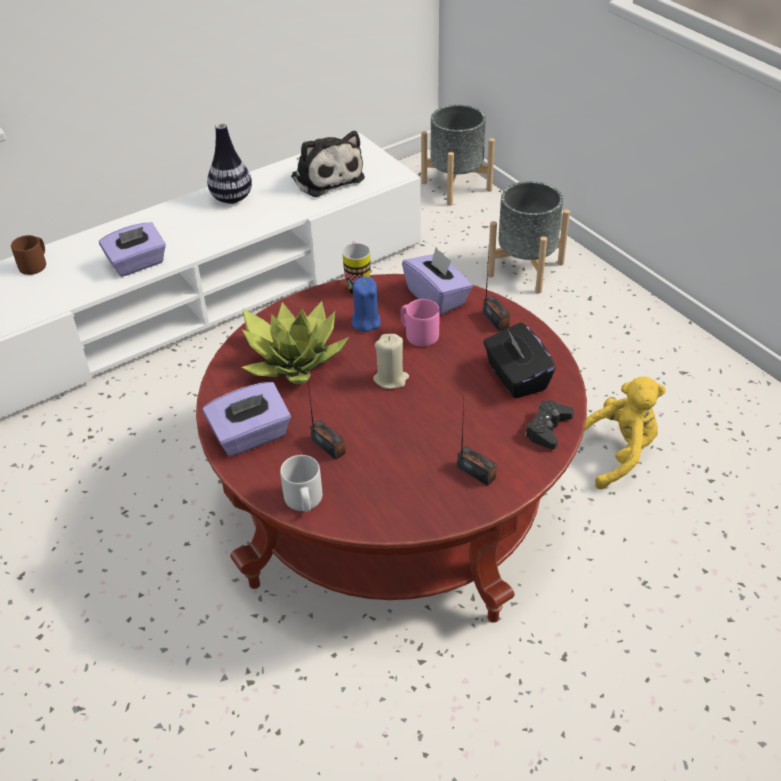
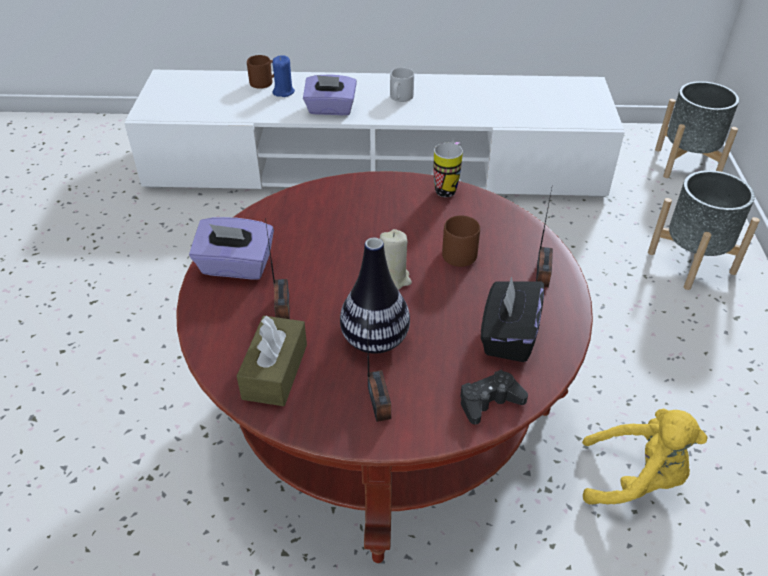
camera: 35 degrees right, 0 degrees up
(232, 198) = (447, 89): vase -> vase (374, 340)
(293, 359) = (334, 222): potted plant -> none
(304, 501) = (215, 341): grey mug -> grey mug (400, 98)
(326, 177) = (540, 101): plush toy -> none
(365, 322) = (423, 220): blue candle -> blue candle (283, 92)
(377, 495) = (275, 371): none -> brown tissue box
(418, 335) = (457, 253): pink mug -> brown mug
(437, 297) = (508, 228): purple tissue box -> none

